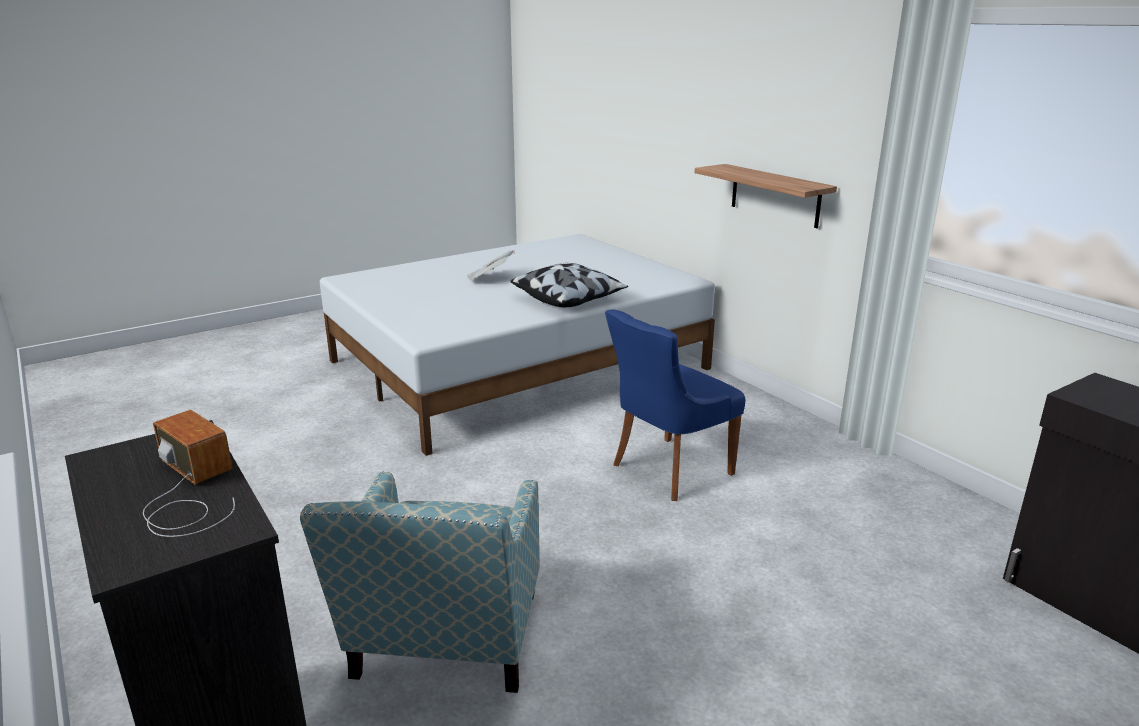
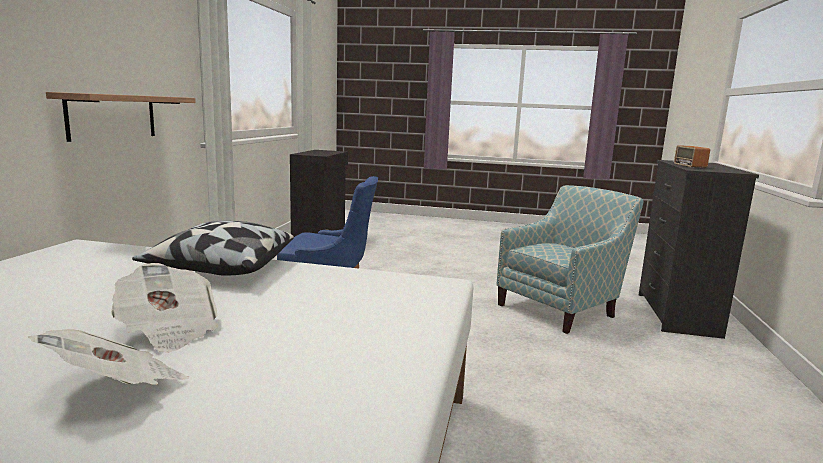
camera: 135 degrees left, 10 degrees down
(452, 268) = (119, 388): none -> newspaper

